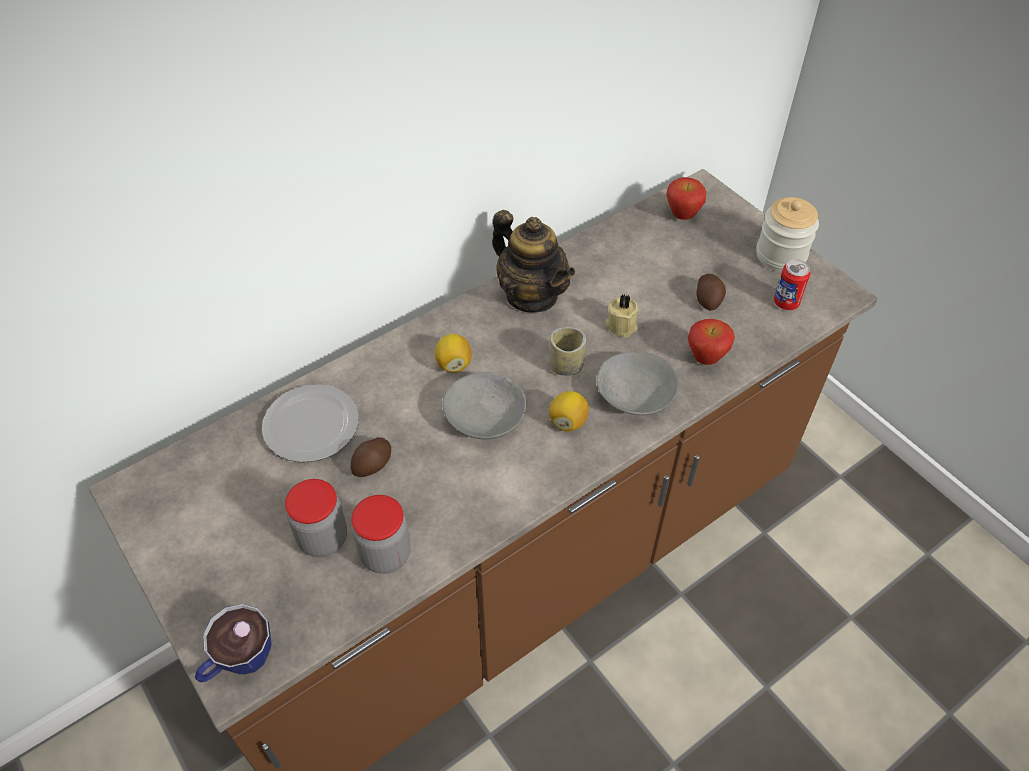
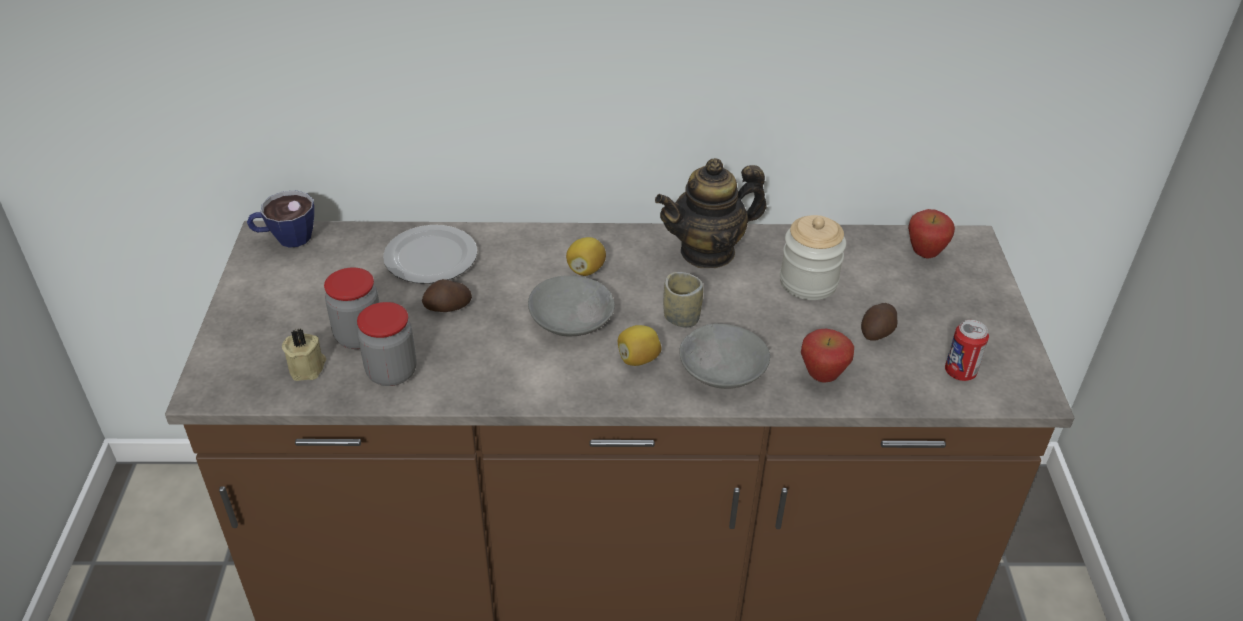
camera: 35 degrees right, 10 degrees down
(238, 662) = (220, 382): cup -> cup (285, 238)
(531, 295) = (708, 251): teapot -> teapot turned 75 degrees clockwise
(621, 324) = (768, 311): beige candle -> beige candle (308, 367)
(781, 255) = (998, 331): jar -> jar (808, 282)

